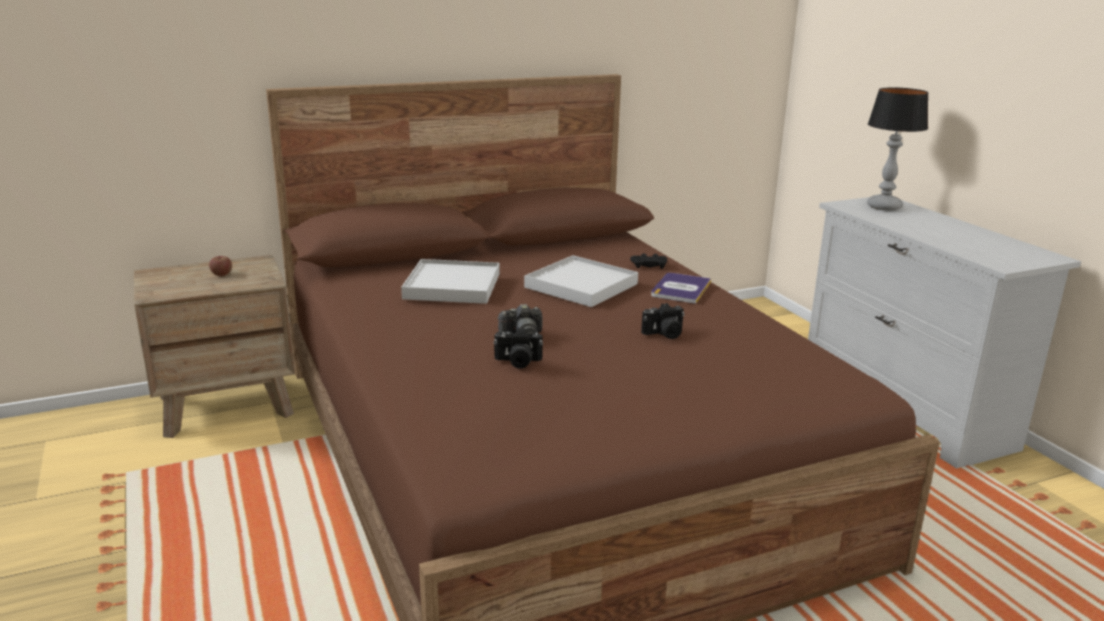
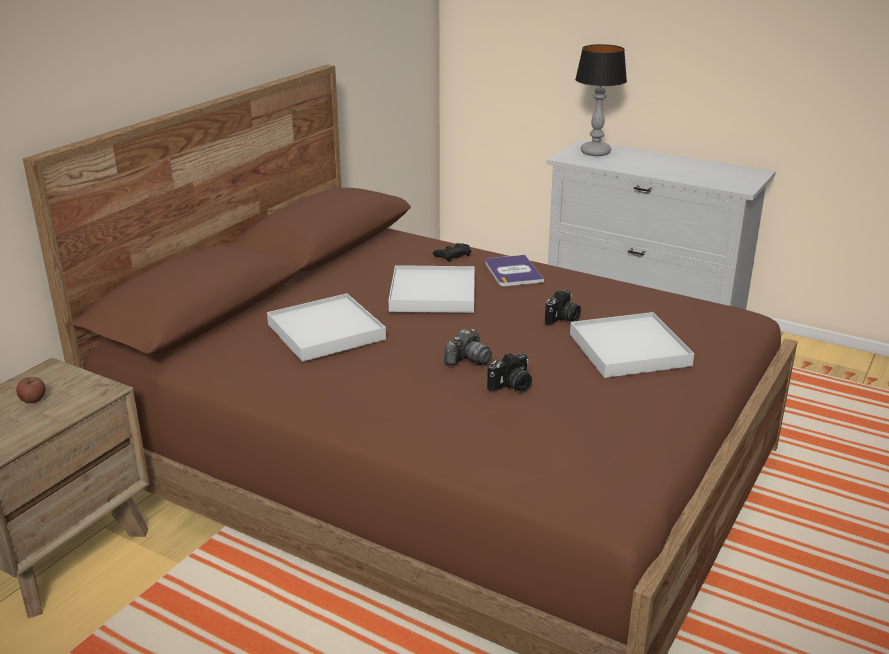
camera: 35 degrees left, 5 degrees up
(684, 374) = (629, 350): none -> white tray

